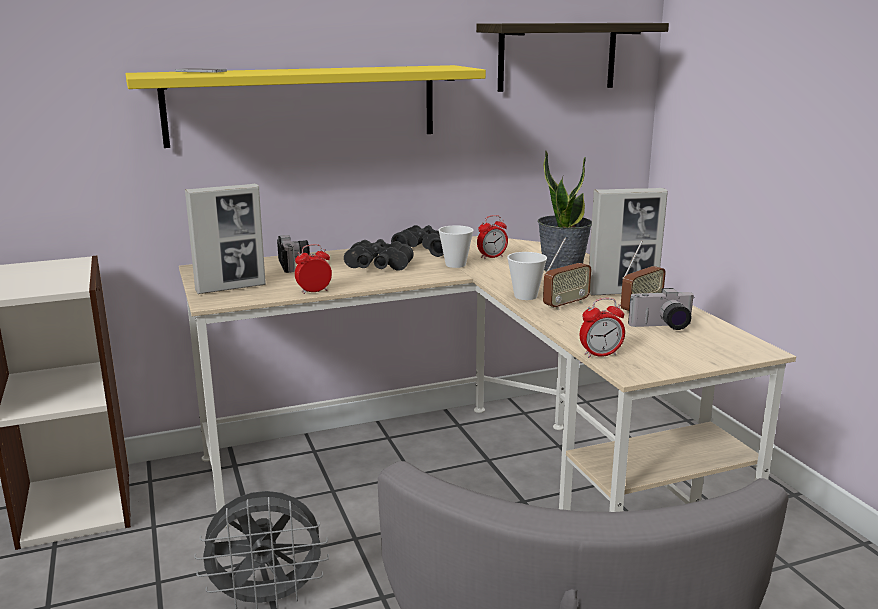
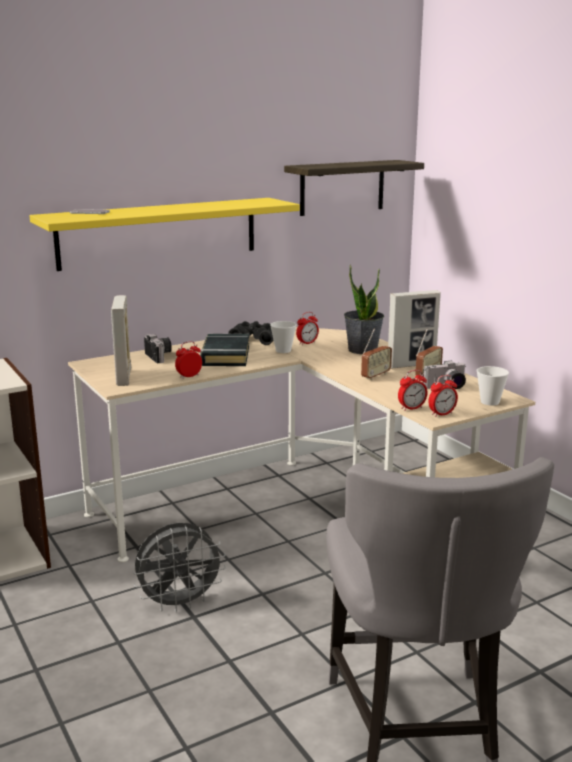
camera: 10 degrees left, 0 degrees up
(231, 288) = (124, 377): picture frame -> picture frame turned 120 degrees clockwise
(377, 267) = (225, 355): black binoculars -> black book
(525, 296) = (345, 371): cup -> cup (490, 402)
(643, 367) = (442, 414): none -> alarm clock

